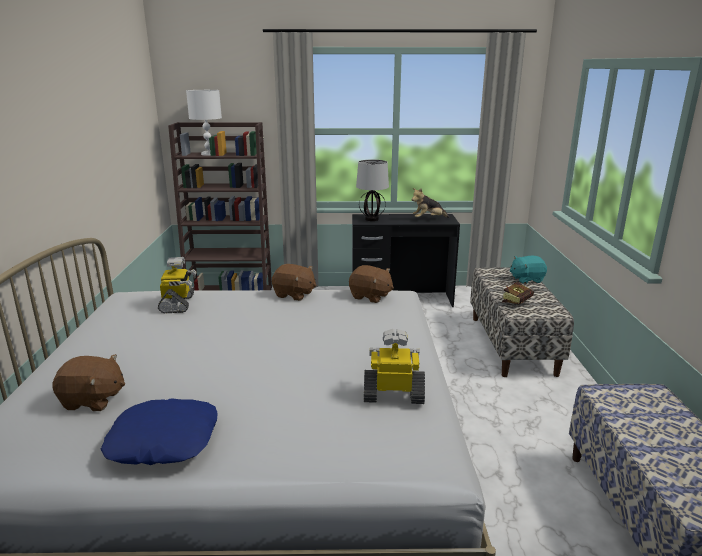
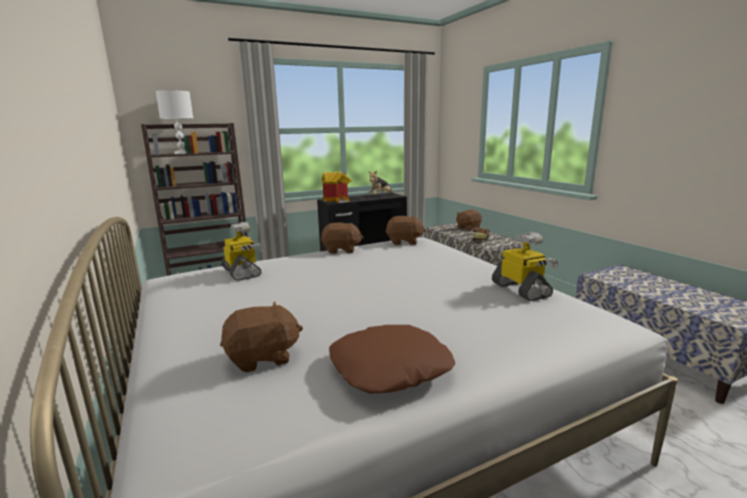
camera: 25 degrees left, 5 degrees down
(164, 440) = (389, 367): blue pillow -> brown pillow
(372, 219) = (338, 200): table lamp -> toy house
(394, 395) = (521, 290): toy robot -> toy robot turned 90 degrees clockwise
(526, 279) = (468, 228): turquoise plush toy -> brown plush toy

